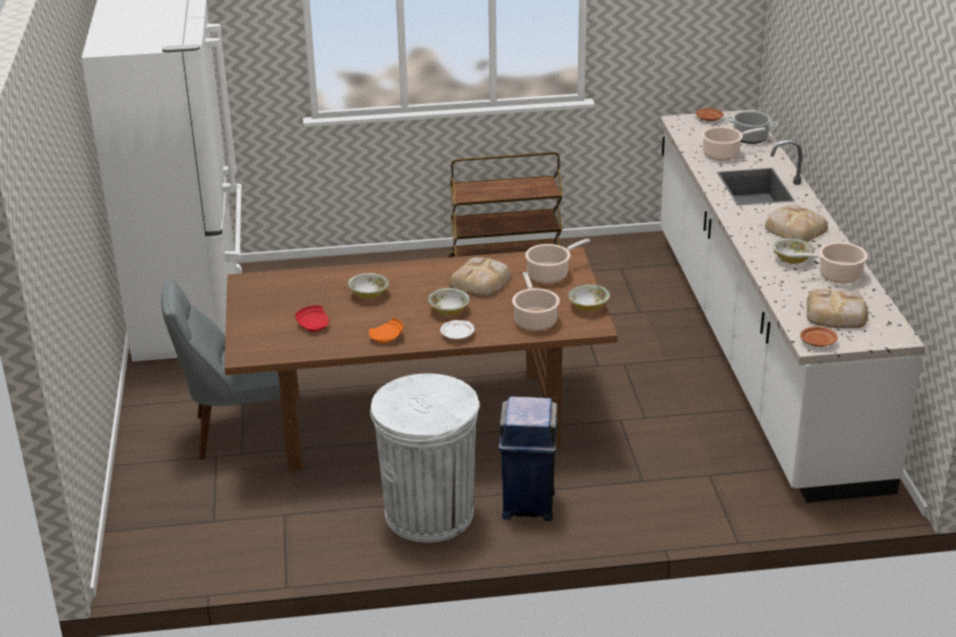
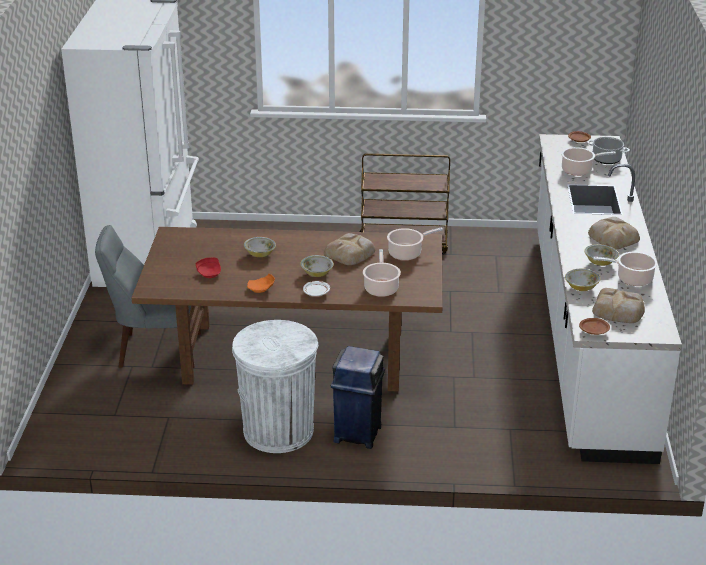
camera: 10 degrees right, 0 degrees up
(588, 307) = (427, 282): bowl -> bowl (581, 287)

